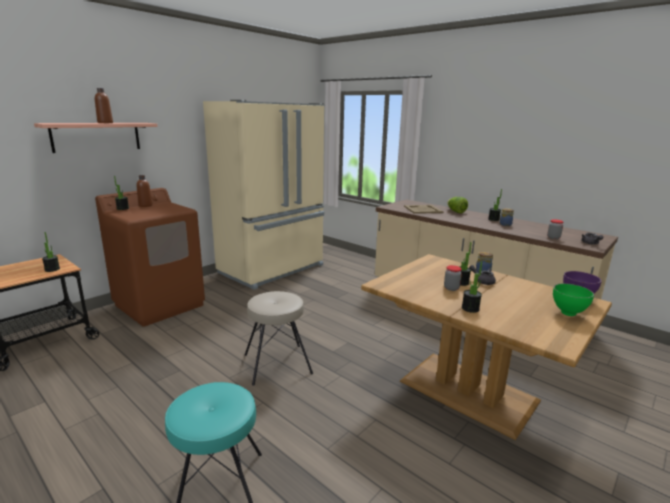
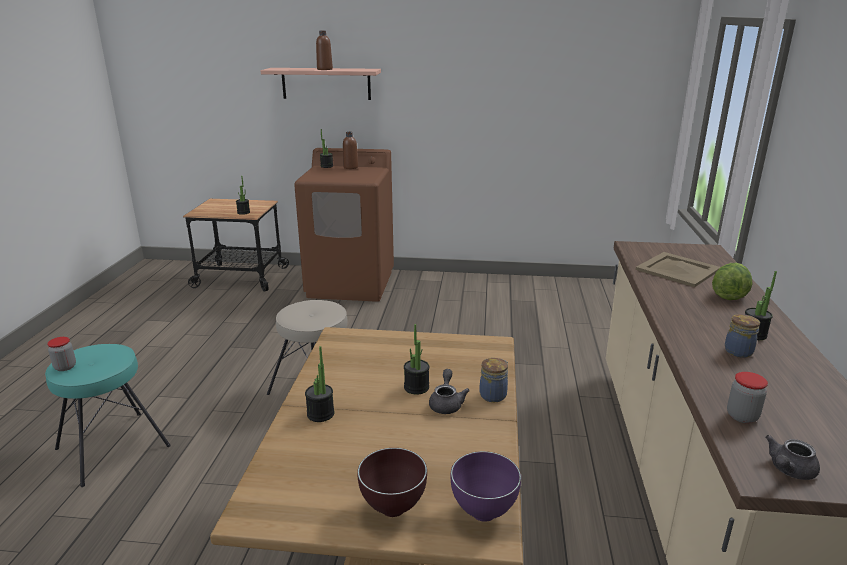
camera: 55 degrees right, 5 degrees up
(273, 269) = (518, 294): beige fridge -> none
(451, 288) = (382, 385): jar -> jar (65, 367)
(567, 313) = (394, 508): green bowl -> brown bowl

